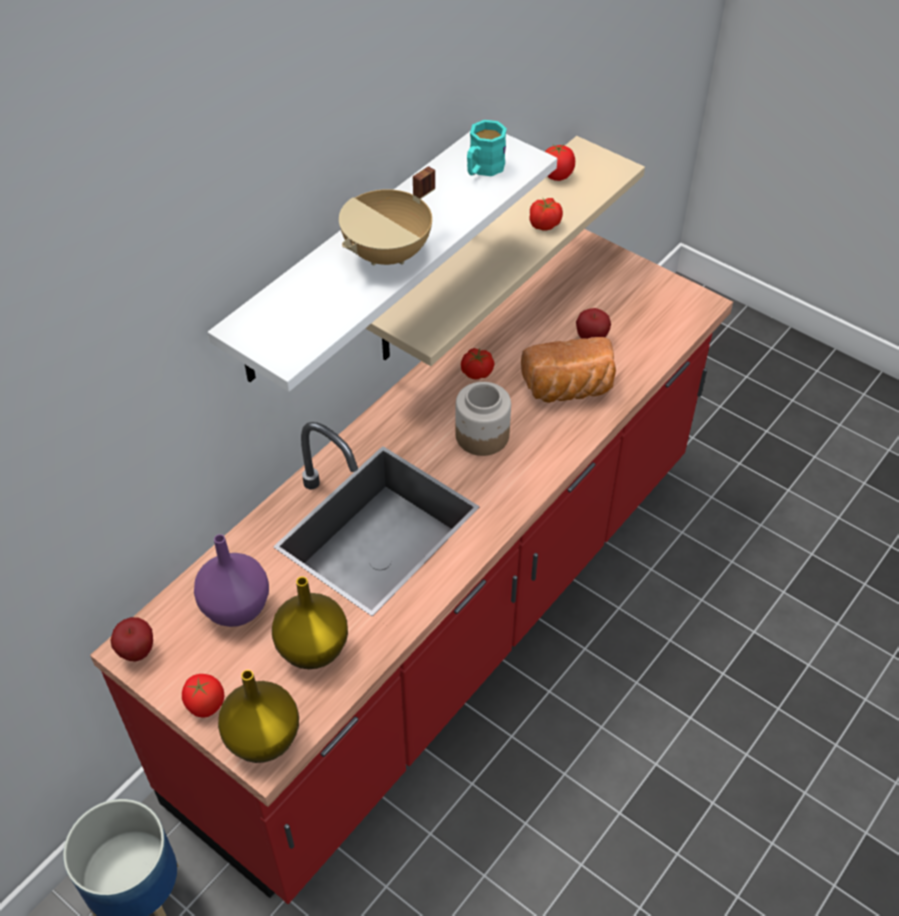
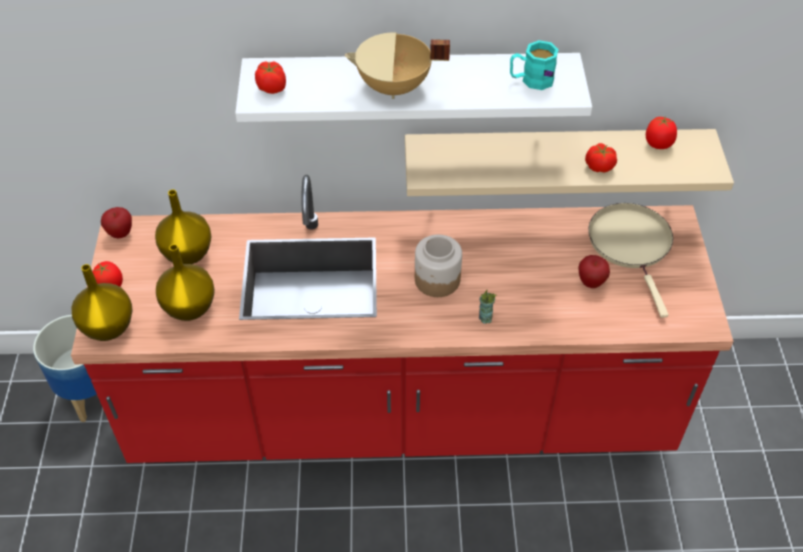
camera: 50 degrees right, 0 degrees up
(235, 606) = (188, 253): purple vase -> yellow vase
(477, 373) = (488, 242): tomato -> tomato (272, 88)
(559, 432) = (485, 318): none -> cup
(569, 390) = (529, 299): bread -> none
(578, 288) = (631, 245): none -> beige frying pan

